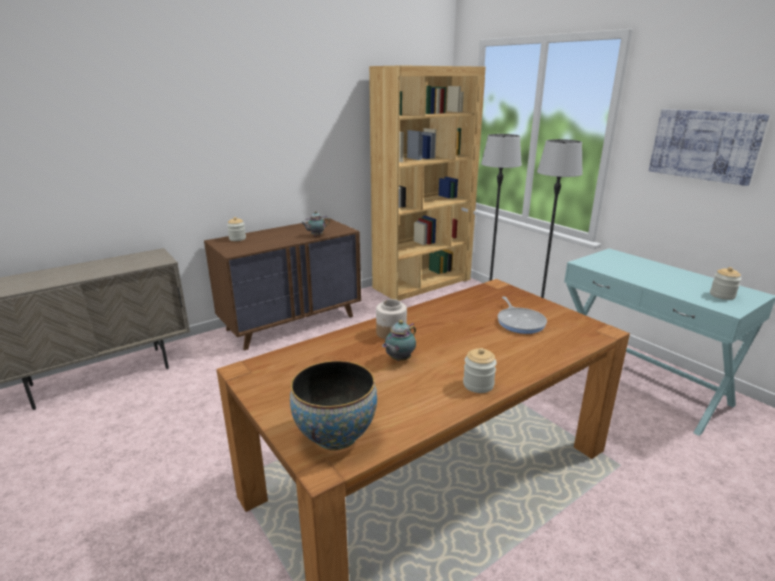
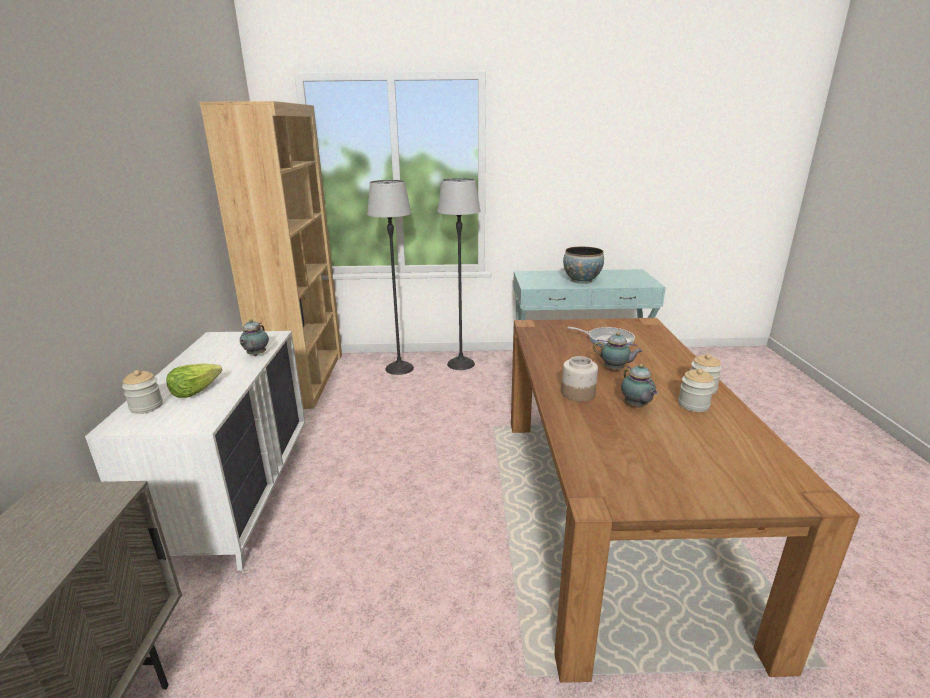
camera: 55 degrees left, 0 degrees up
(262, 240) = (195, 391): none -> lettuce
(292, 322) = (238, 499): brown dresser -> white dresser
(335, 435) = (761, 476): bowl -> bowl (581, 280)
(459, 338) = (615, 369): none -> teapot
(704, 145) = (565, 169): picture -> none
(722, 295) = (630, 278): jar -> jar (693, 405)

